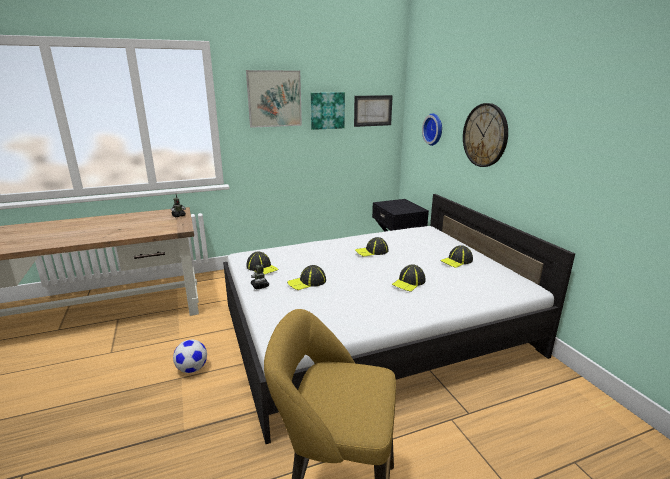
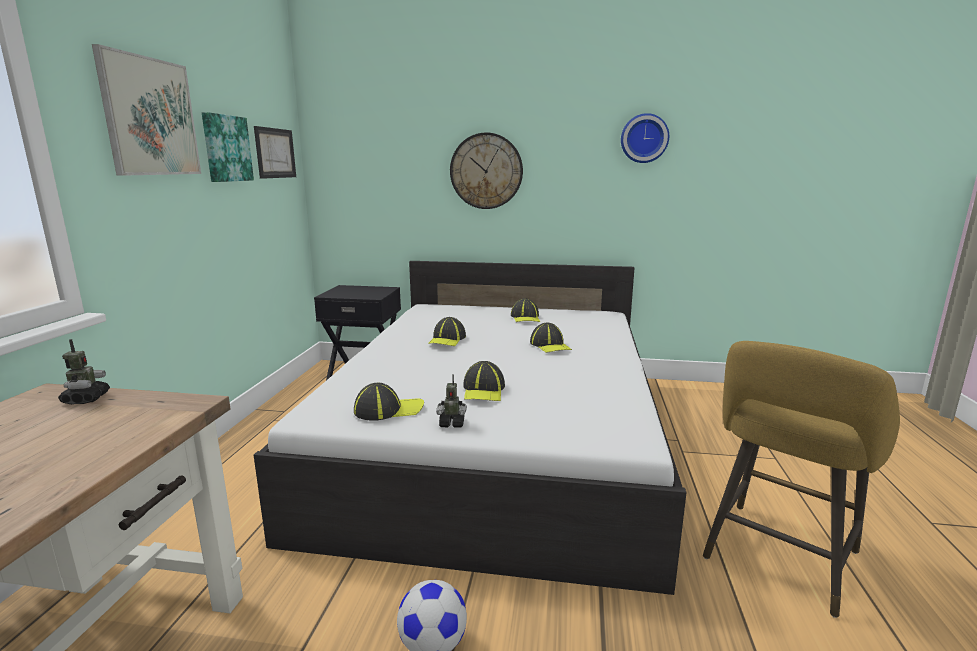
camera: 60 degrees left, 5 degrees down
(434, 129) = (385, 175): wall clock -> wall clock (644, 138)

